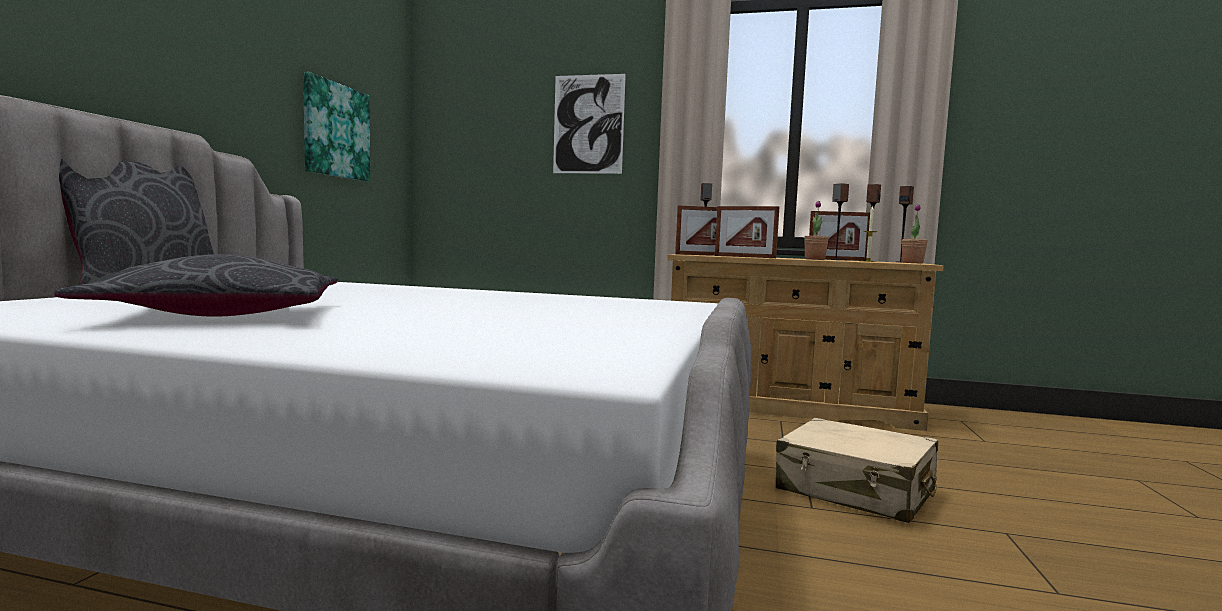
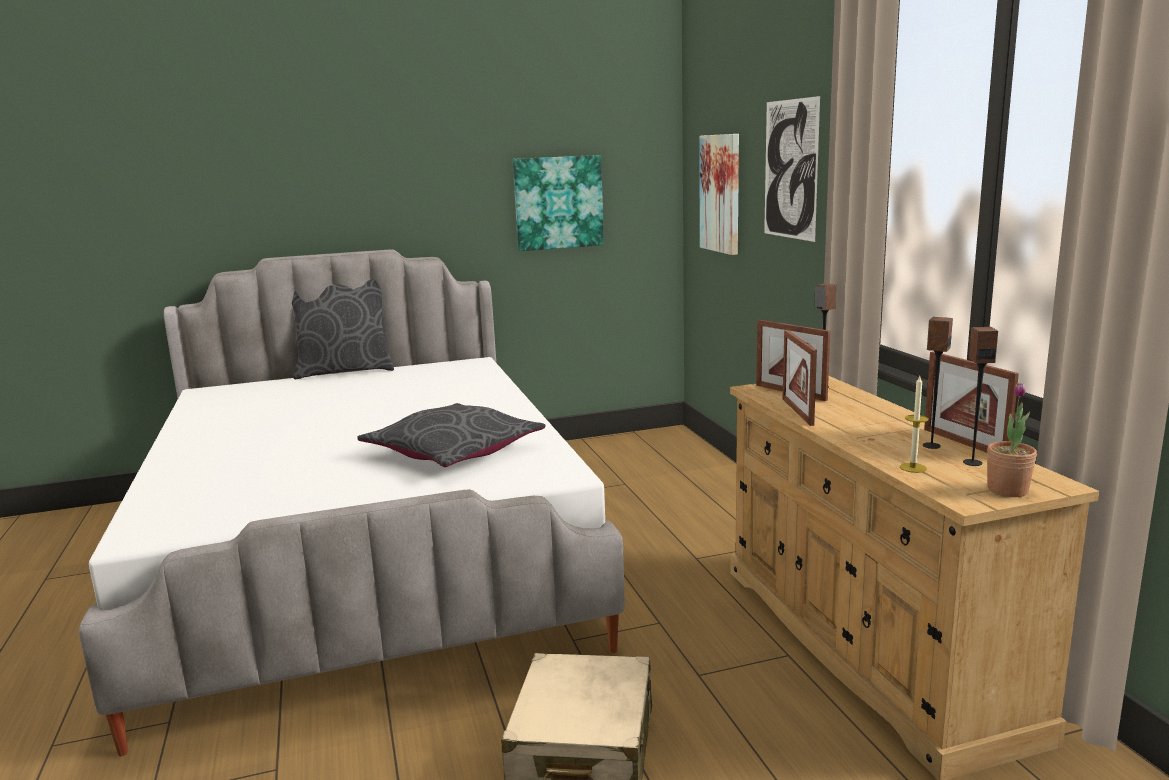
camera: 60 degrees right, 10 degrees up
(224, 315) = (255, 422): grey pillow -> grey pillow (453, 451)
(484, 146) = (721, 193): none -> picture
(814, 259) = (866, 440): potted plant -> none
(900, 262) = (1039, 479): speaker -> none

